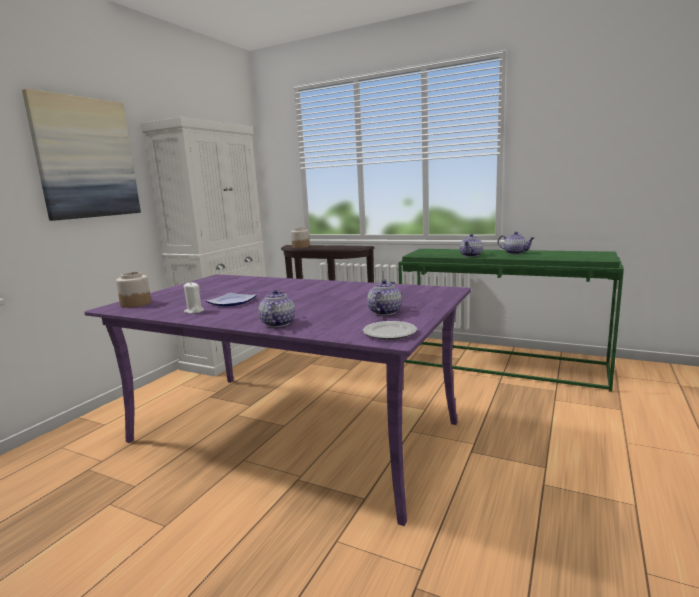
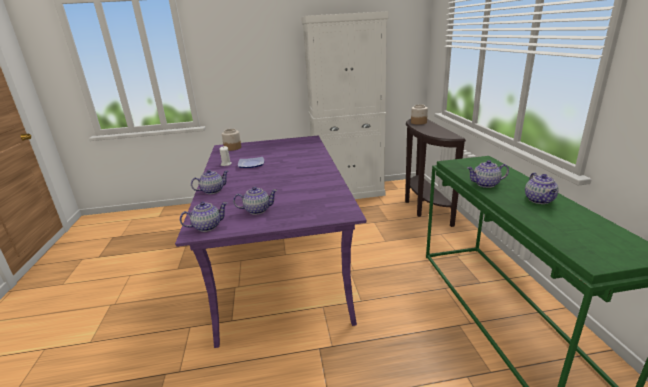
camera: 55 degrees right, 10 degrees up
(86, 158) = (258, 47): picture -> none
(389, 333) = (207, 227): plate -> teapot

